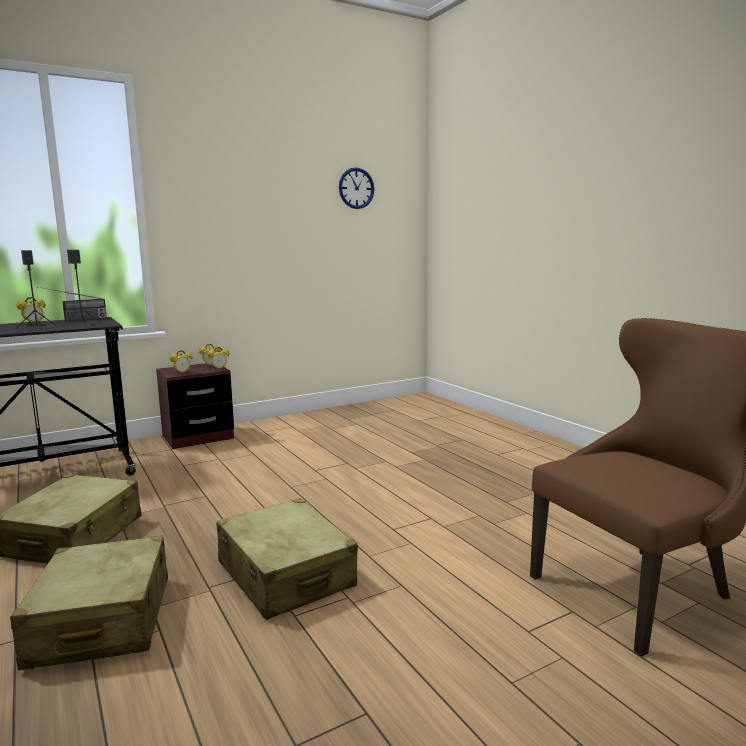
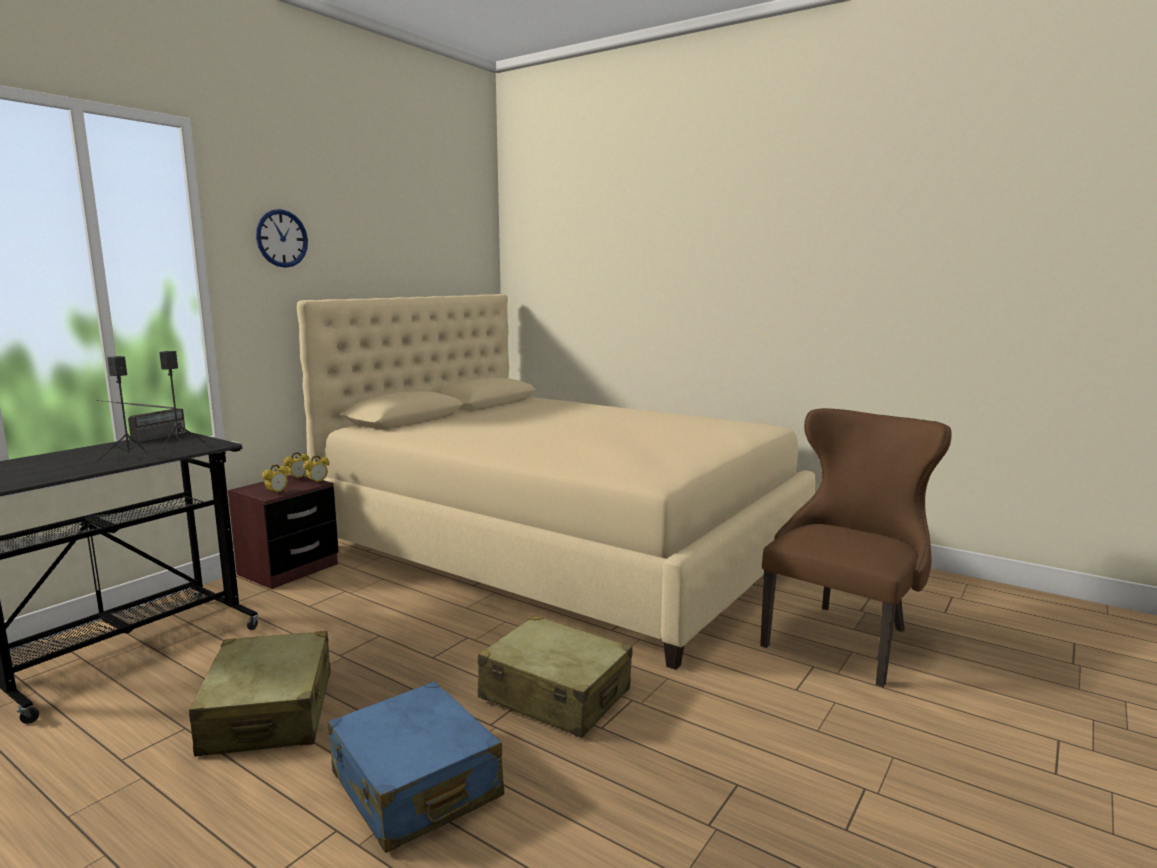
camera: 25 degrees left, 0 degrees up
(33, 324) = (100, 451): alarm clock -> none
(102, 621) = (415, 785): beige suitcase -> blue suitcase
(356, 188) = (434, 257): wall clock -> wall clock (282, 238)
(419, 451) = (561, 548): none -> beige bed

